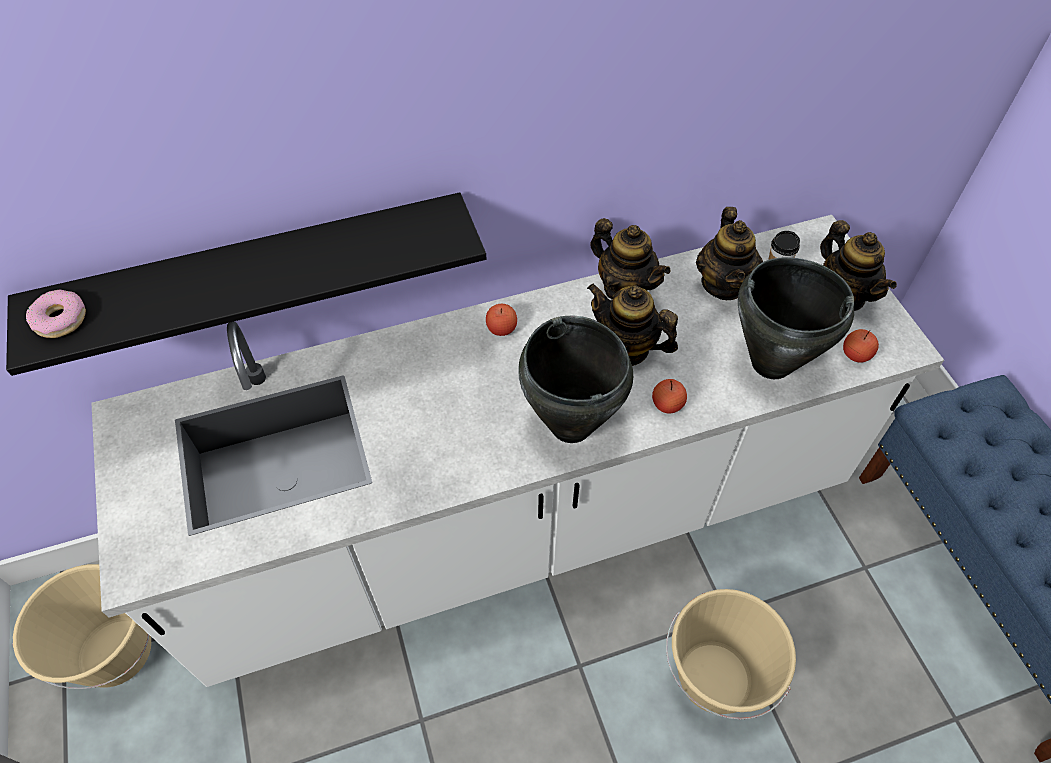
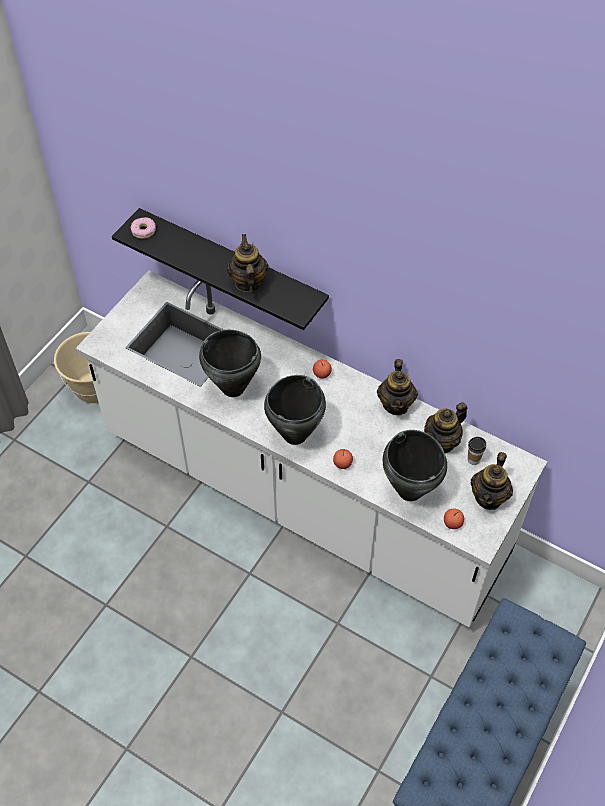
camera: 50 degrees right, 0 degrees up
(419, 443) = (233, 388): none -> black cooking pot
(626, 348) = (359, 428): teapot -> teapot (248, 282)
(715, 677) = (297, 638): beige bucket -> none

